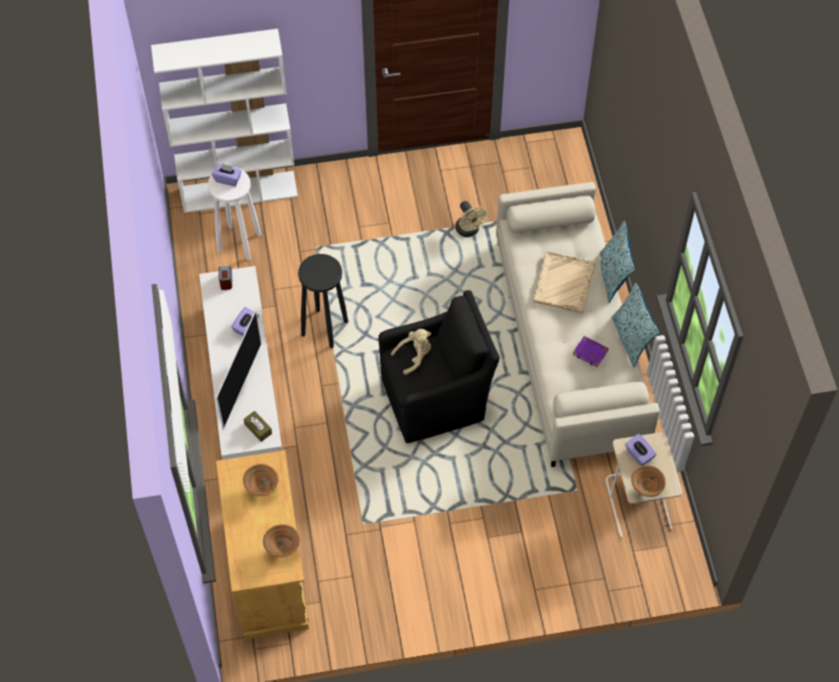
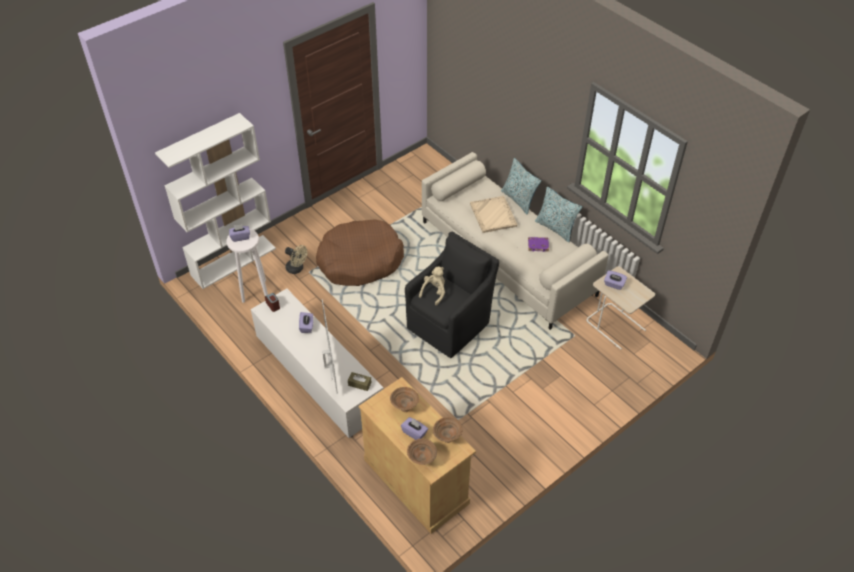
camera: 30 degrees left, 10 degrees down
(253, 524) = (414, 433): none -> purple tissue box
(325, 327) = (348, 315): black stool -> none
(385, 261) = (360, 261): none -> brown dog bed
(469, 231) = (400, 223): beige fan -> beige fan (297, 269)
(646, 490) = (634, 301): brown bowl -> brown bowl (422, 460)

